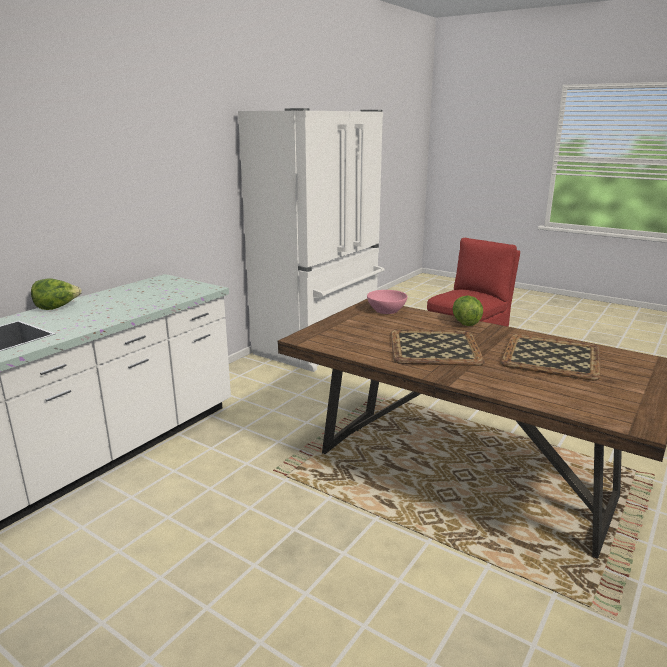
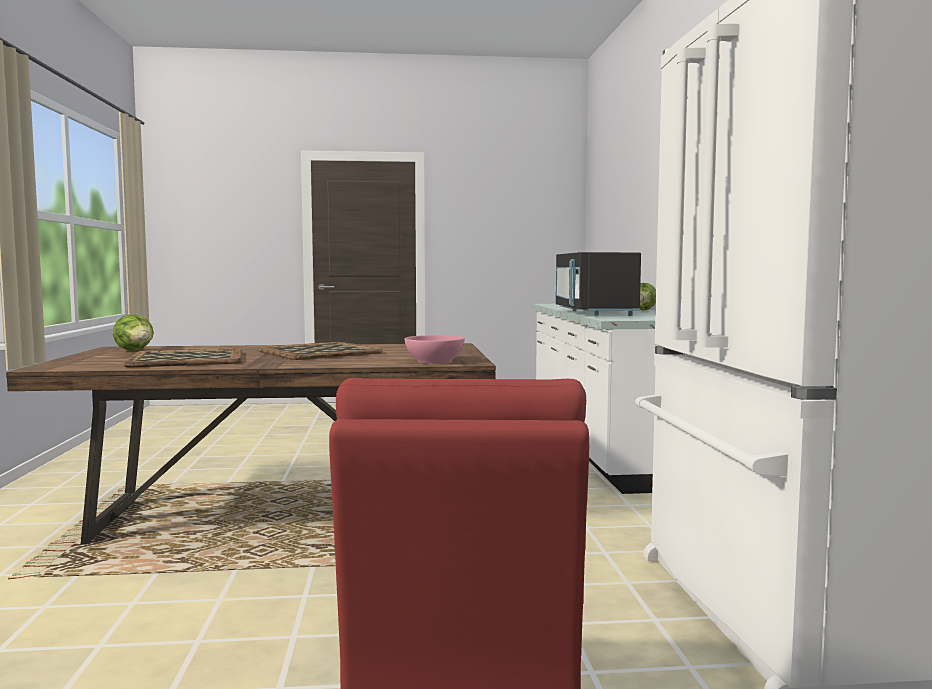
camera: 140 degrees right, 15 degrees down
(131, 309) = (594, 313): none -> black microwave
(465, 322) = (313, 365): lettuce -> lettuce (135, 351)

